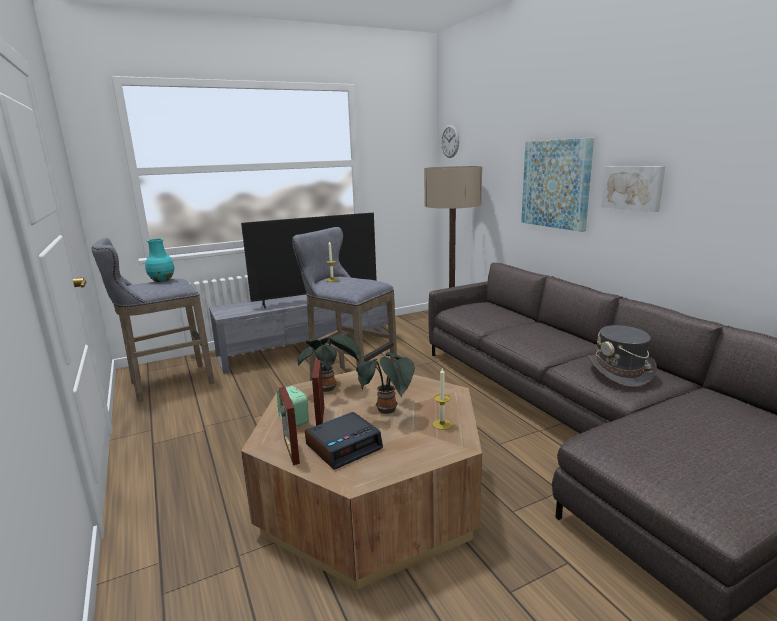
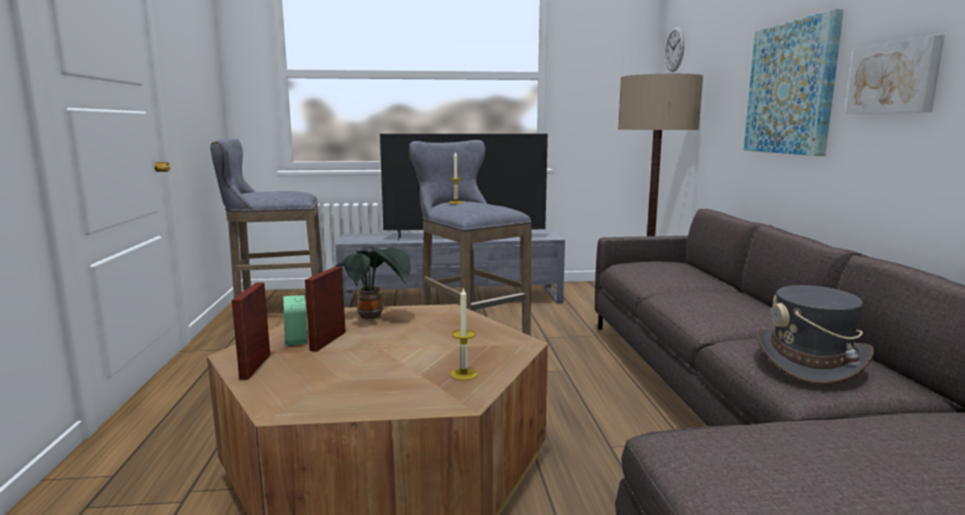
camera: 20 degrees right, 5 degrees down
(162, 280) = (283, 190): turquoise vase -> none
(344, 446) = (317, 373): alarm clock -> none
(388, 411) = (413, 349): potted plant -> none

